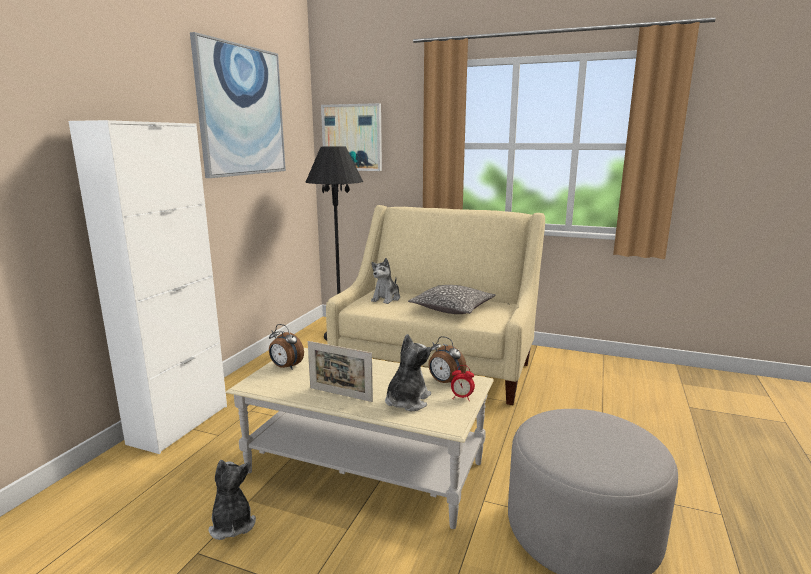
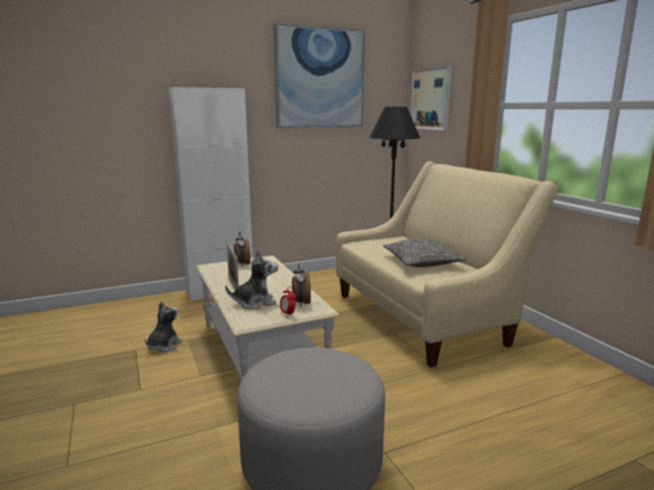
camera: 45 degrees right, 0 degrees up
(386, 298) = (390, 243): plush toy -> none

